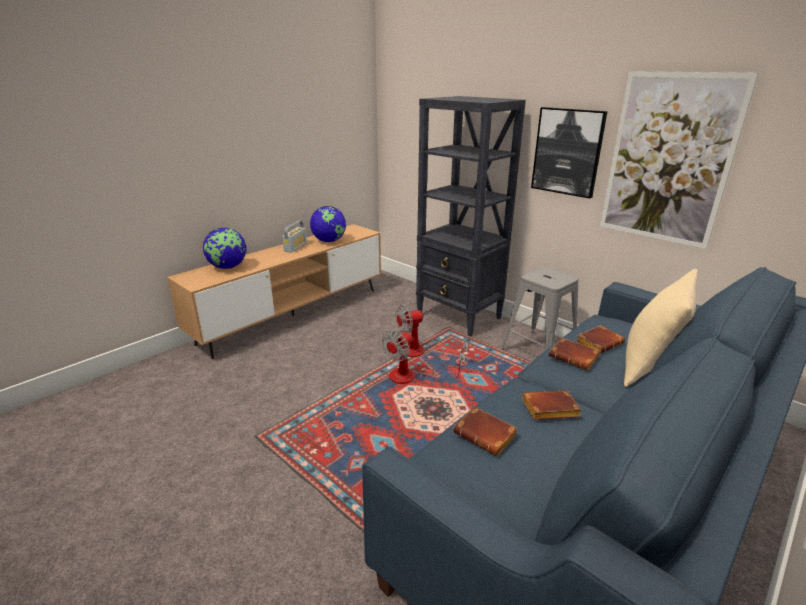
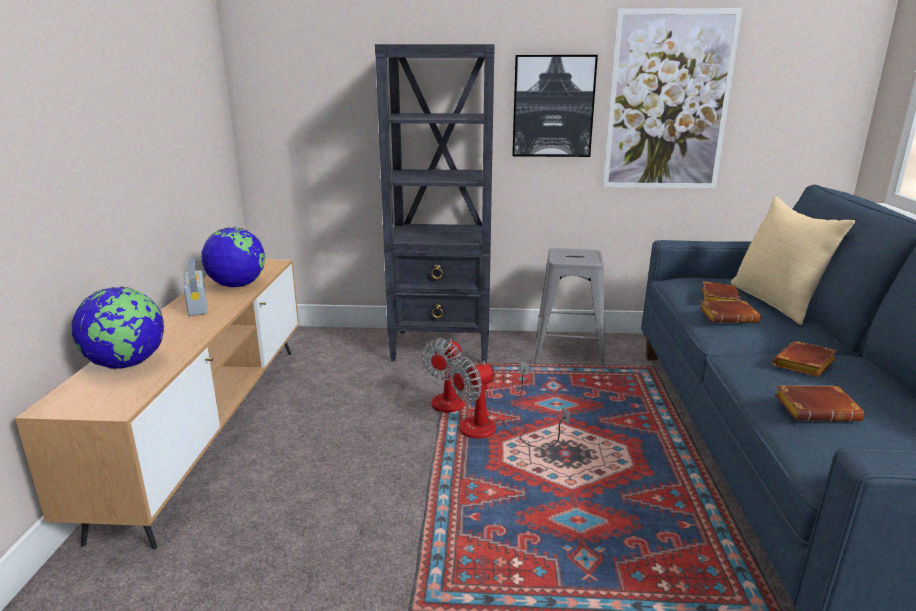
camera: 40 degrees left, 5 degrees down
(412, 377) = (491, 432): fan -> fan turned 60 degrees clockwise

